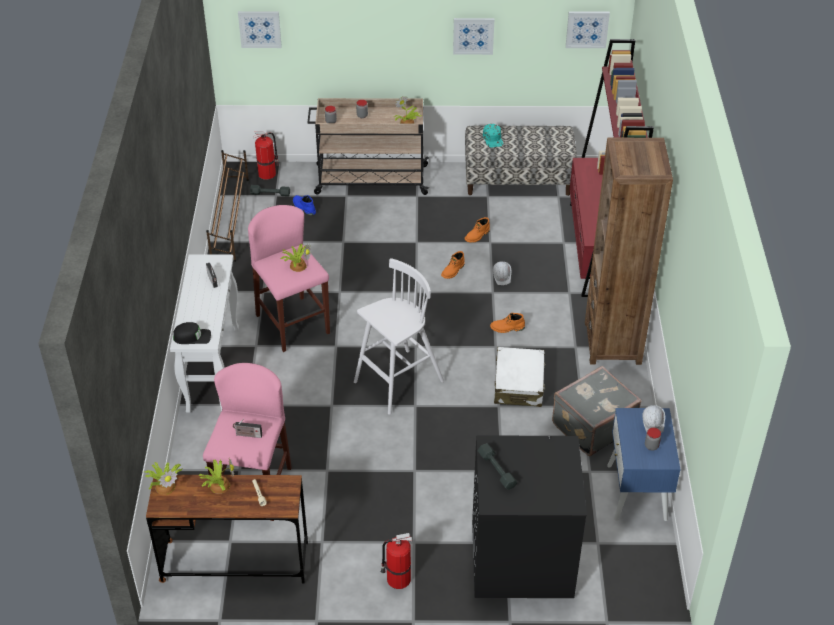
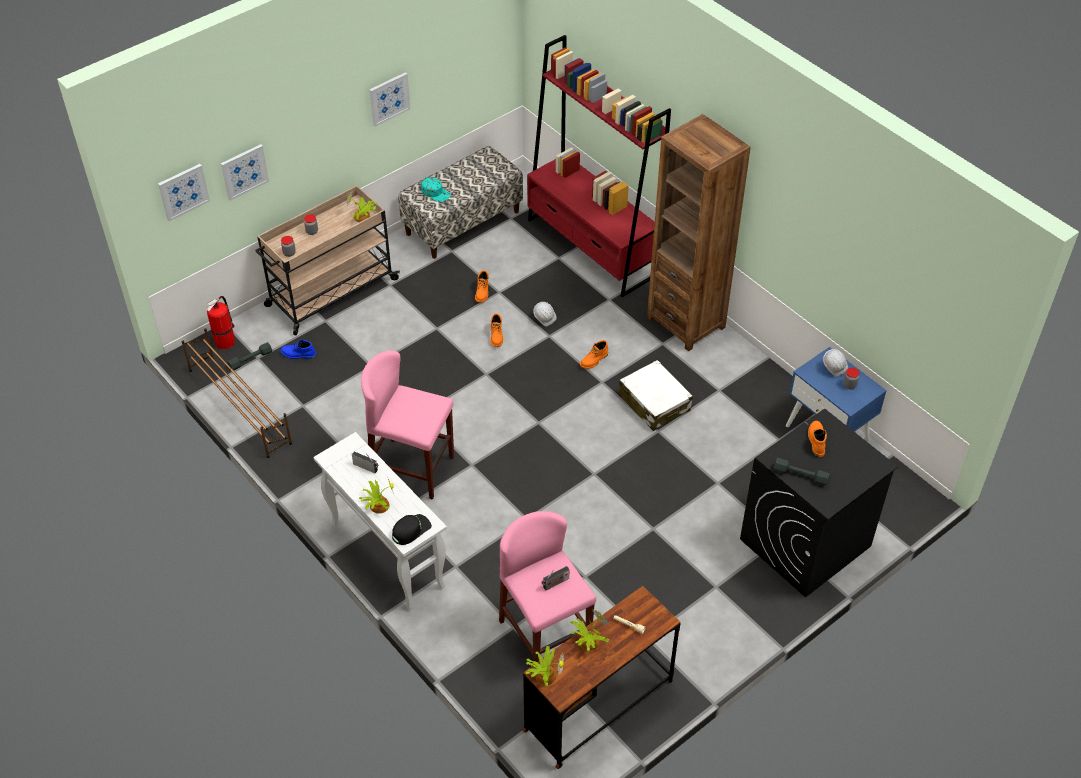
camera: 40 degrees left, 5 degrees up
(297, 265) = (419, 407): potted plant -> potted plant (378, 505)
(397, 382) = (558, 463): white stool -> none
(397, 579) = (736, 625): fire extinguisher -> none
(540, 454) = (816, 440): none -> orange boot
(587, 29) = (486, 44): picture -> picture (244, 171)
(592, 426) = (742, 401): grey suitcase -> none

